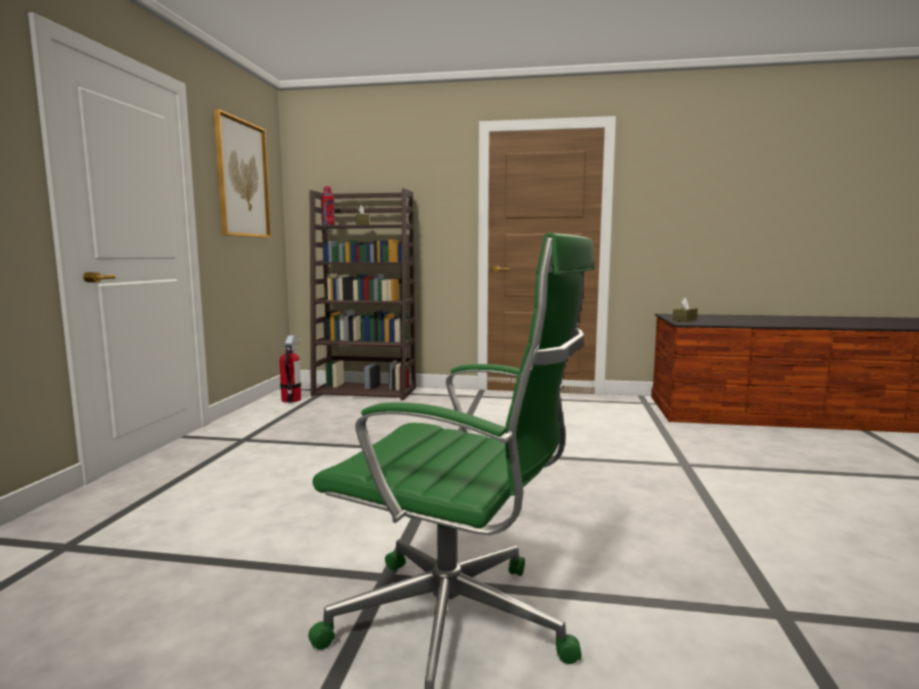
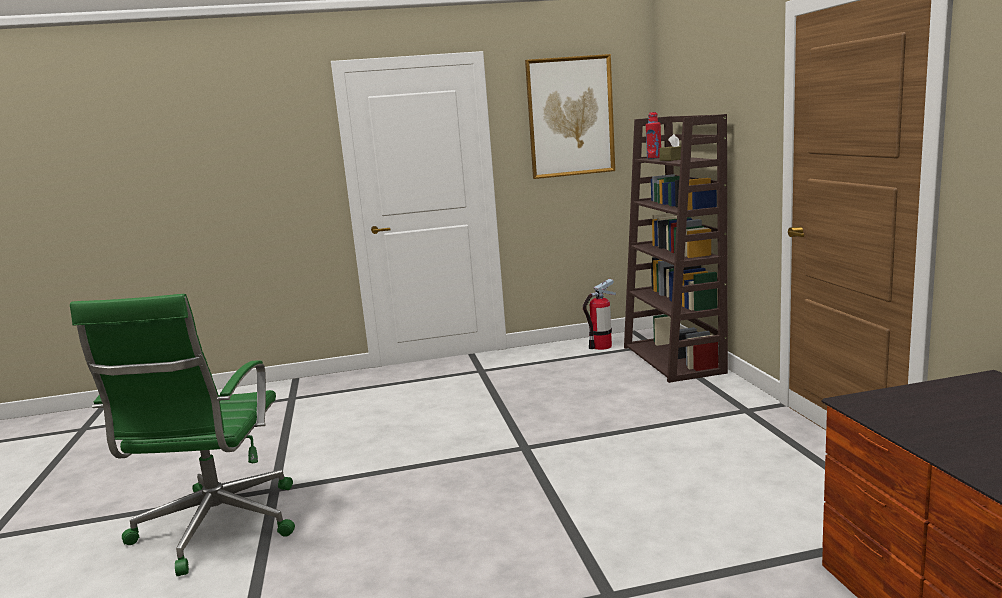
camera: 70 degrees right, 5 degrees up
(684, 320) = (906, 399): brown tissue box -> none

